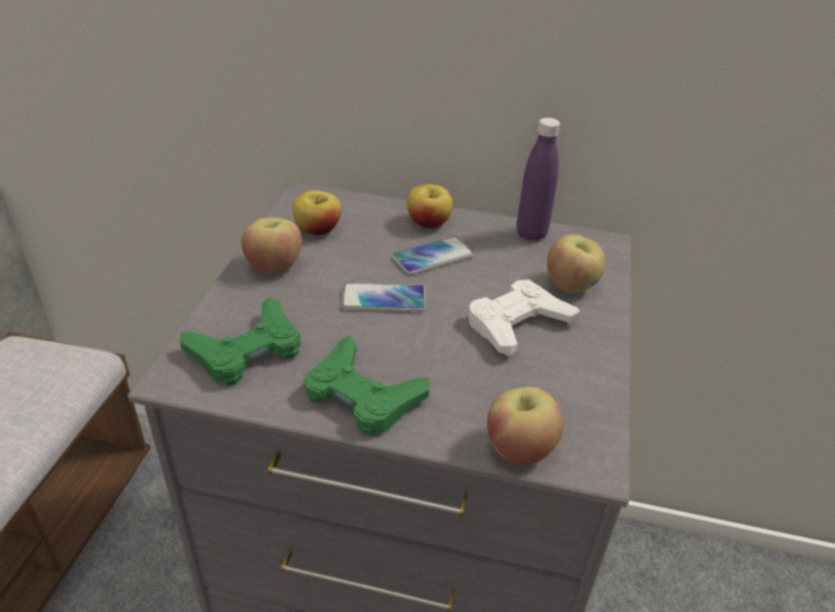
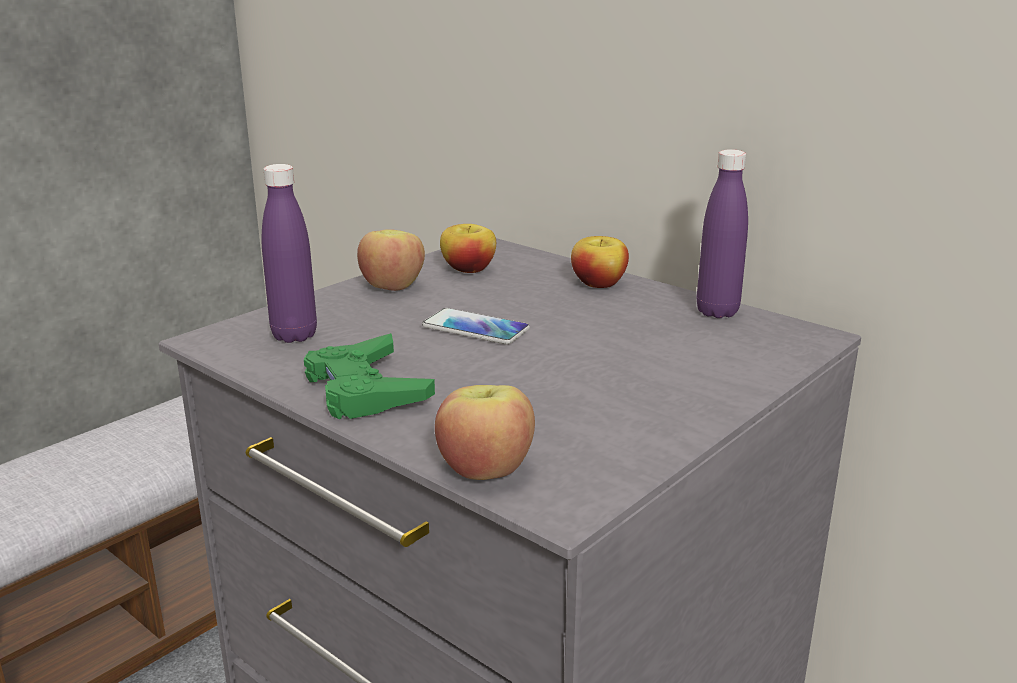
camera: 30 degrees right, 15 degrees down
(247, 350) = (294, 335): green game controller -> purple bottle
(433, 257) = (571, 308): phone -> none
(517, 324) = (608, 376): white game controller -> none
(571, 285) = (719, 360): apple -> none

